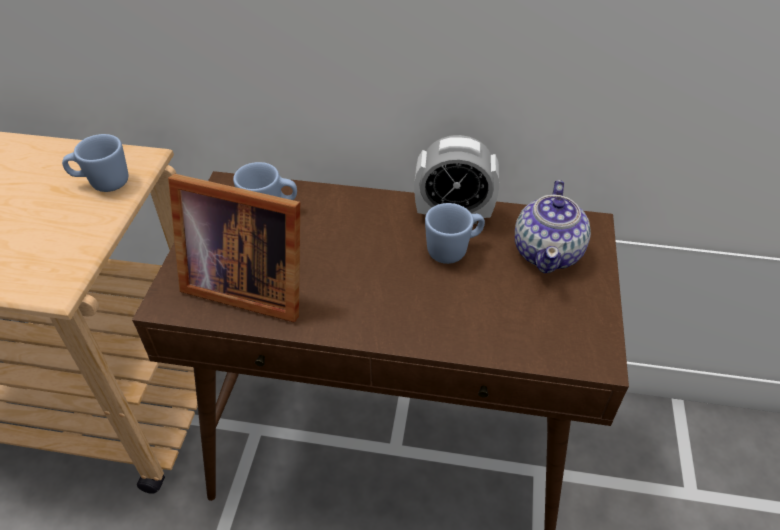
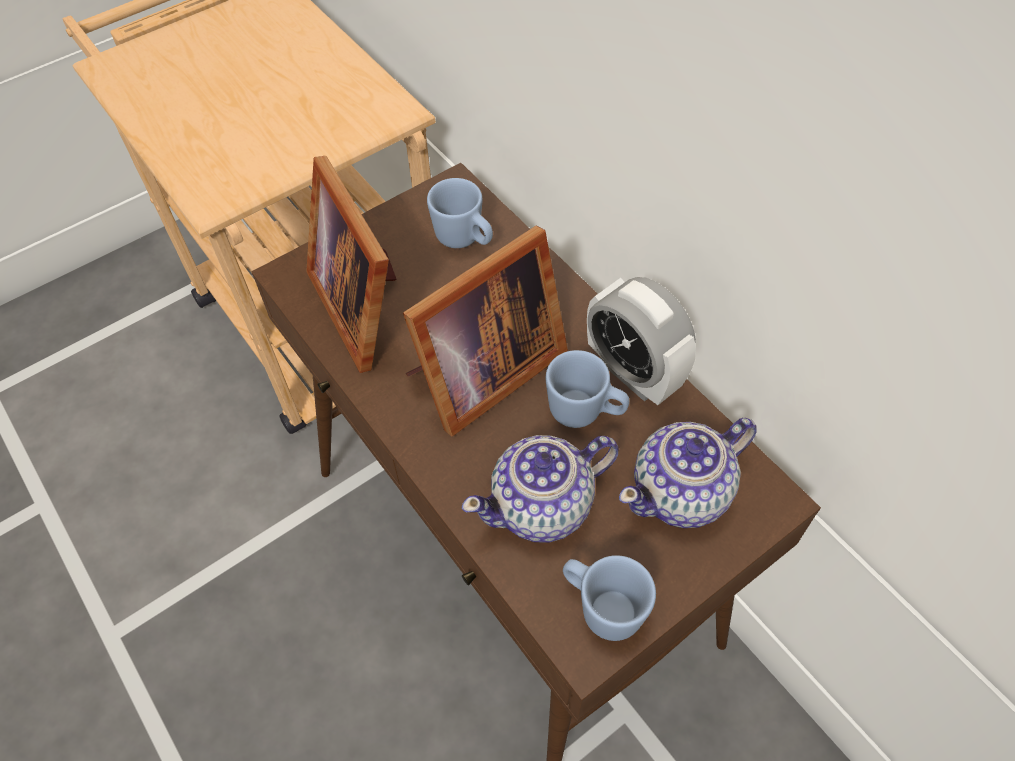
camera: 45 degrees right, 10 degrees up
(103, 183) = (342, 118): blue mug -> blue mug (601, 607)
(371, 271) = (481, 374): none -> picture frame
(491, 311) = (543, 506): none -> teapot

